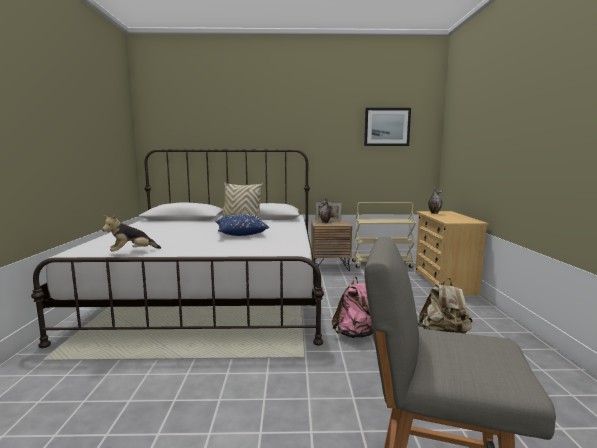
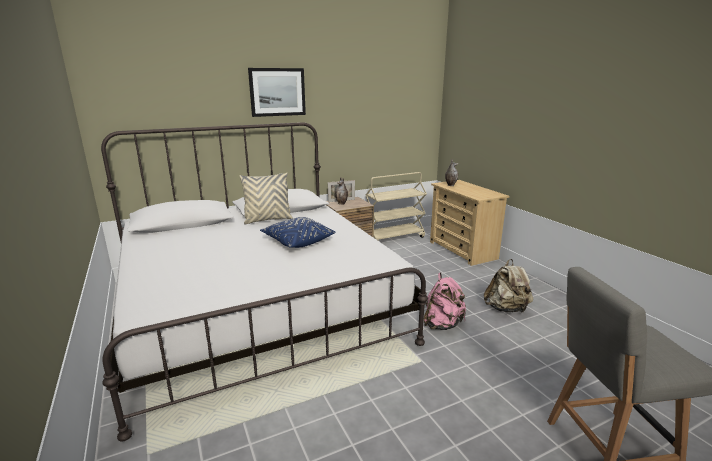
camera: 25 degrees left, 10 degrees up
(132, 252) = (222, 298): plush toy -> none
(387, 127) = (393, 93): picture -> picture (277, 92)

